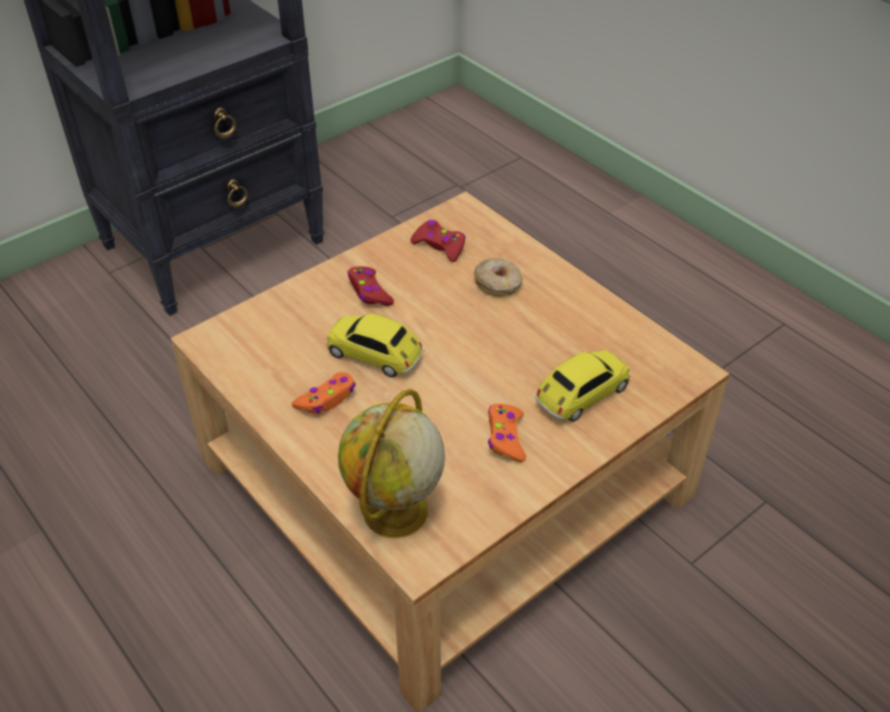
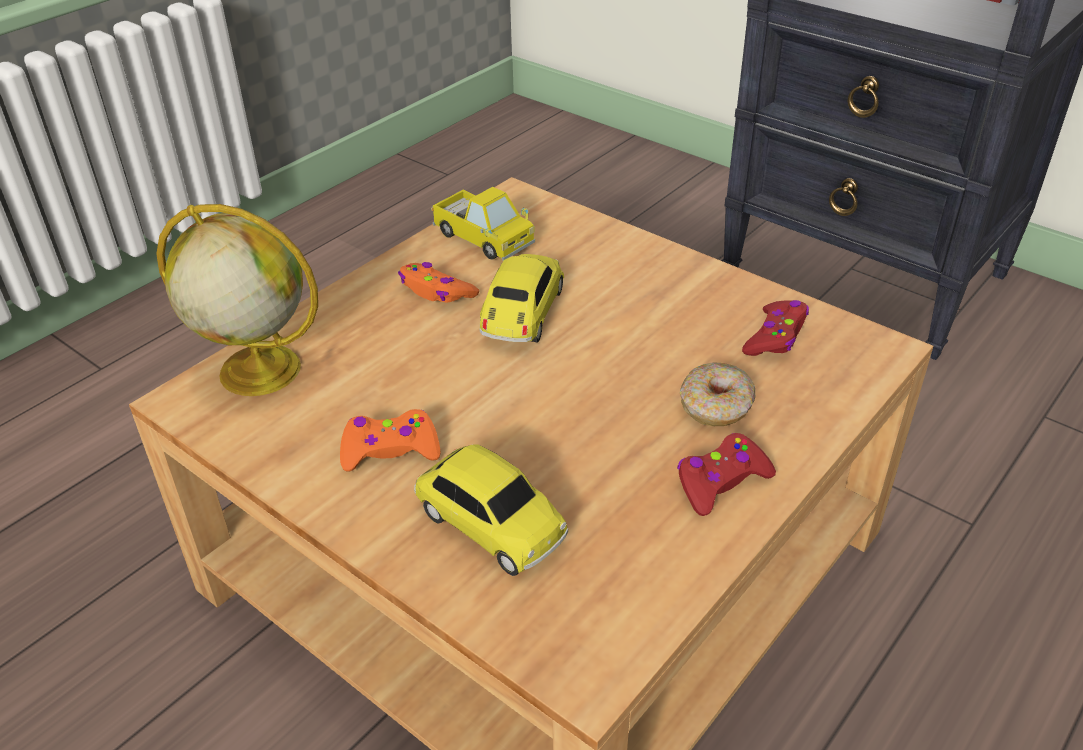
camera: 80 degrees right, 5 degrees down
(264, 365) = (483, 239): none -> toy truck
(369, 292) = (643, 291): red game controller -> red game controller (721, 482)

